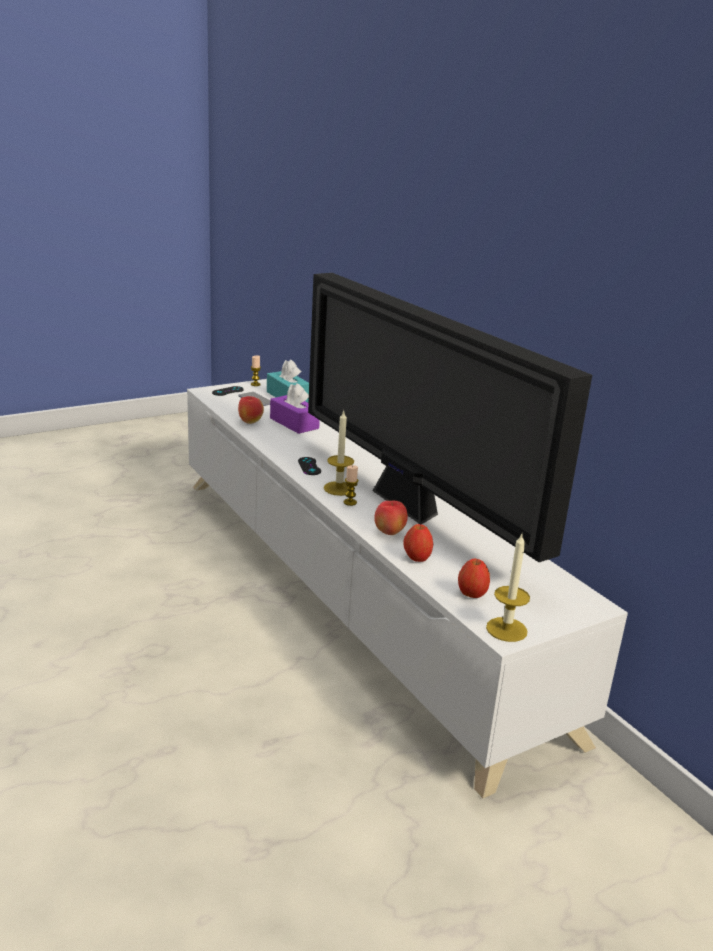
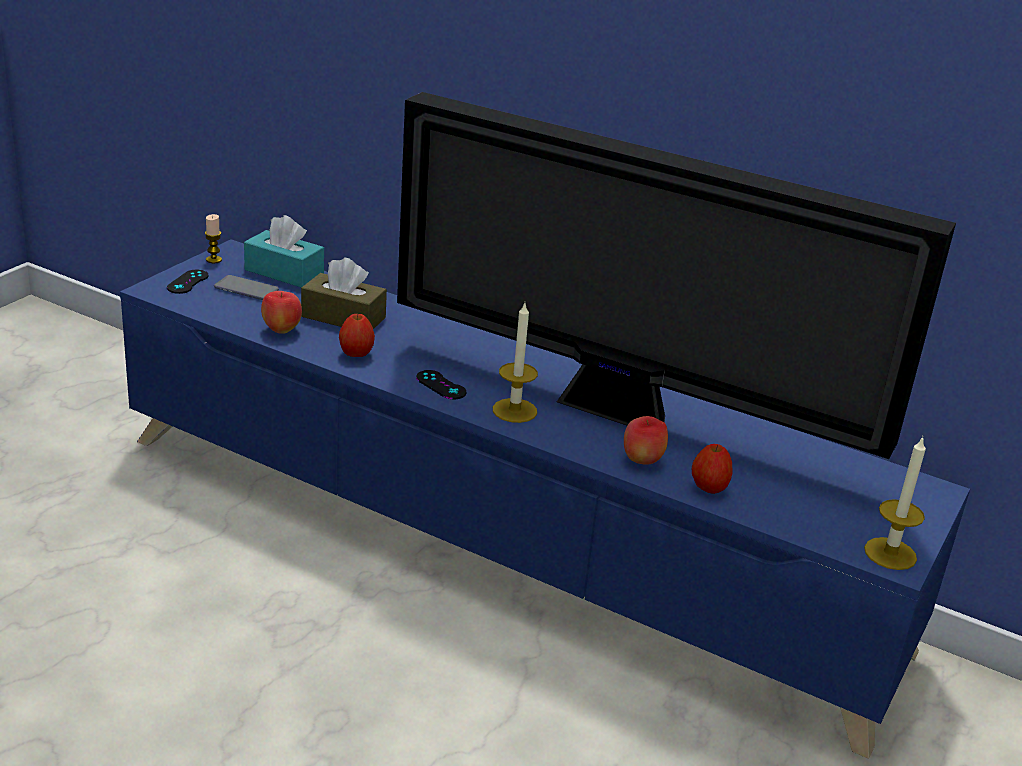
camera: 30 degrees left, 5 degrees up
(294, 423) = (343, 317): purple tissue box -> brown tissue box
(349, 589) = (497, 539): white tv stand -> blue tv stand
(350, 502) = (550, 429): candle -> none
(471, 594) = (812, 519): apple -> apple (356, 354)

